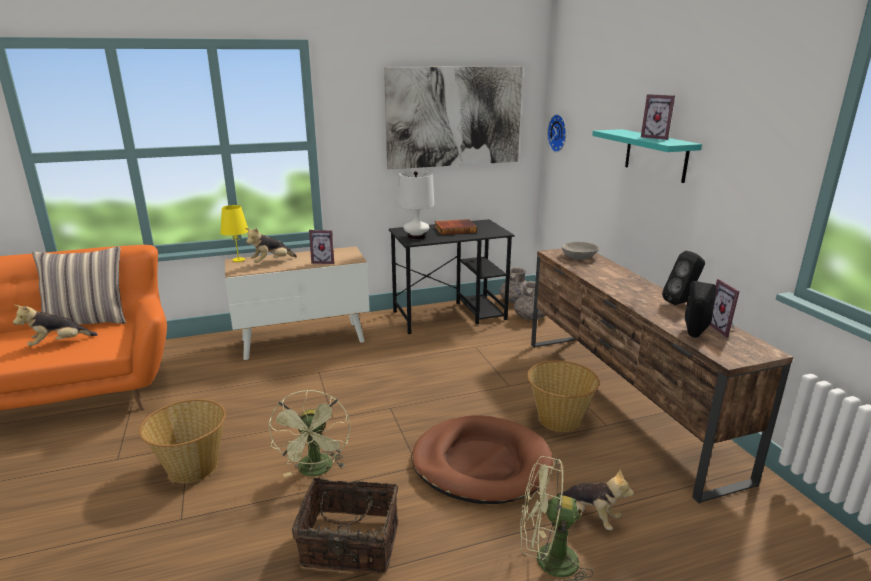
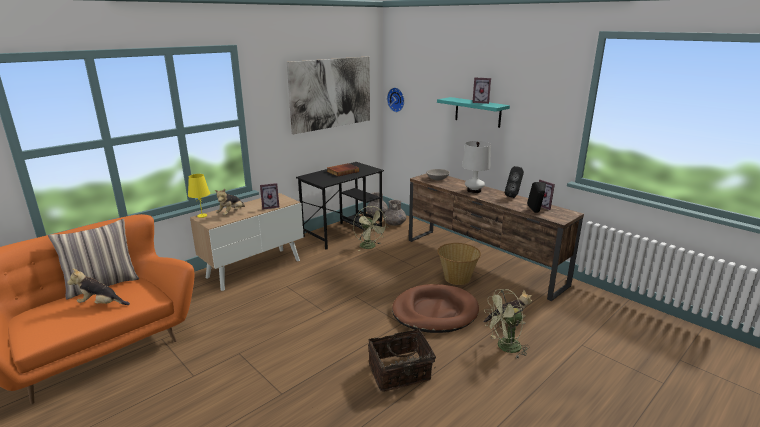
camera: 25 degrees left, 0 degrees up
(58, 343) = (101, 304): plush toy -> plush toy turned 60 degrees clockwise
(192, 467) = (256, 364): basket -> none
(316, 471) = (343, 342): green fan -> green fan (370, 247)
(416, 236) = (323, 180): white table lamp -> white table lamp (474, 190)

